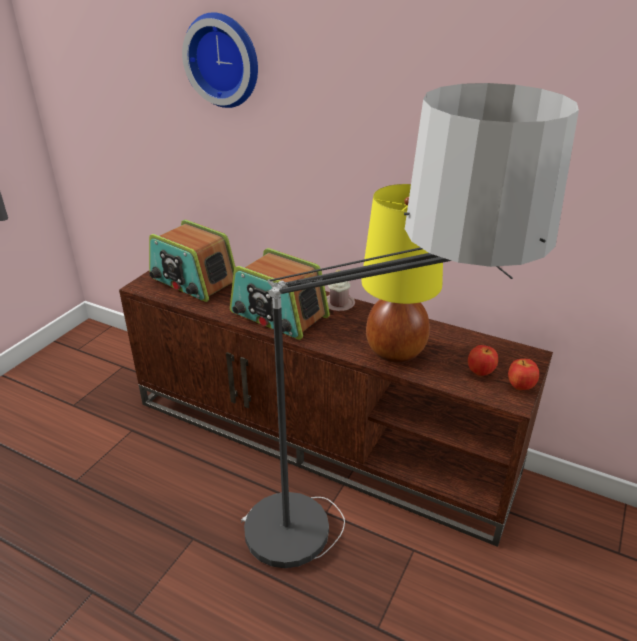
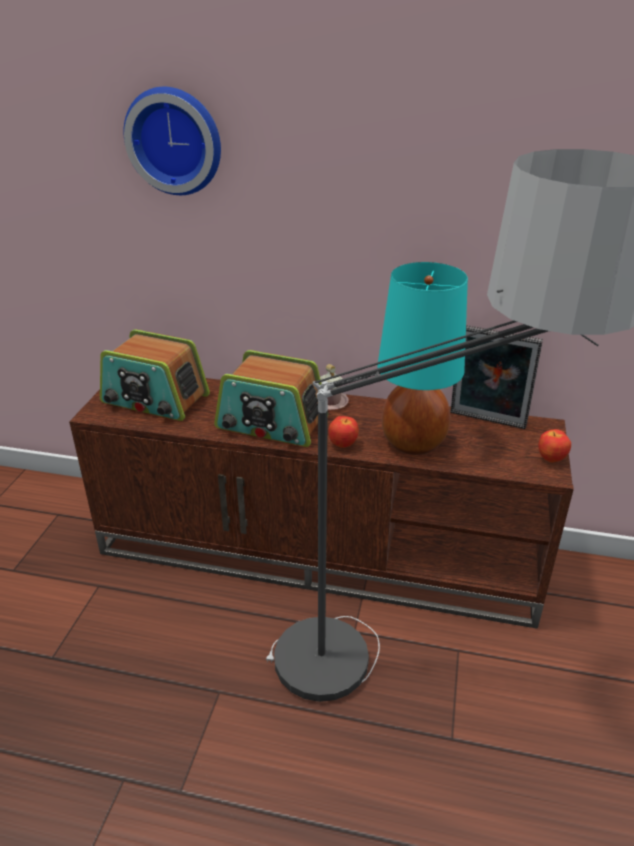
camera: 15 degrees left, 0 degrees up
(395, 350) = (412, 442): yellow table lamp -> turquoise table lamp
(474, 342) = (486, 421): none -> picture frame
(480, 372) = (507, 451): apple -> apple (343, 445)

